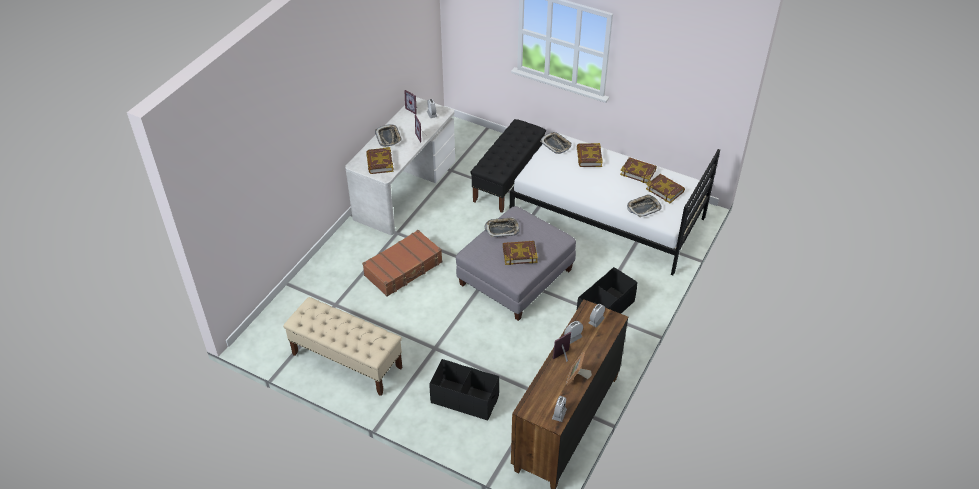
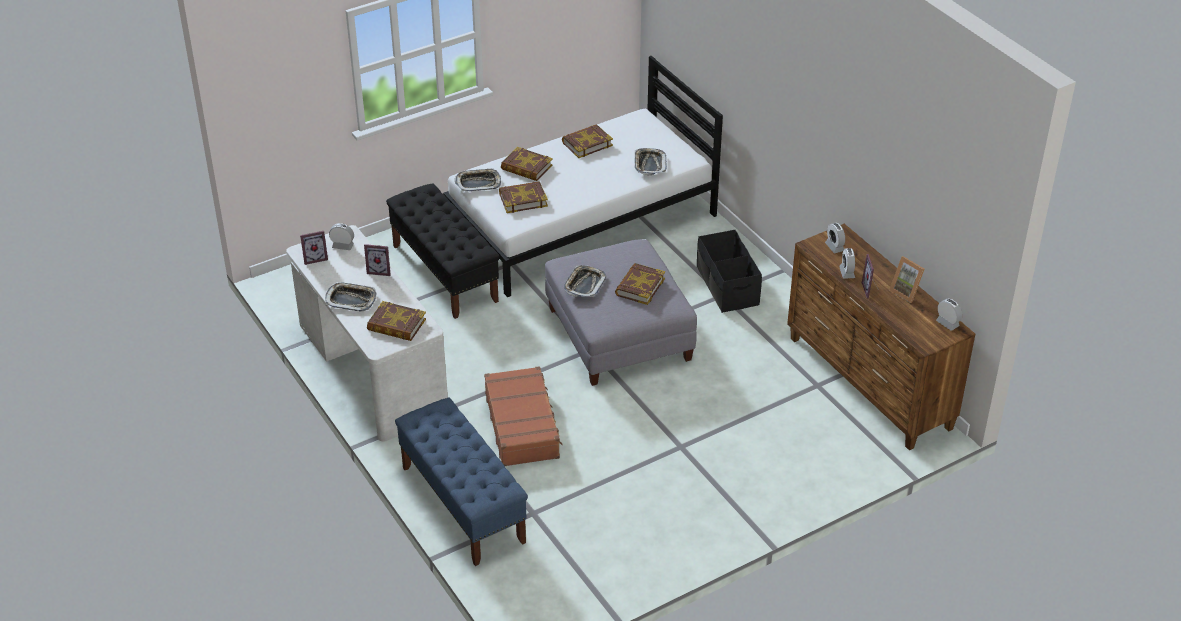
camera: 60 degrees left, 5 degrees down
(324, 272) = (462, 504): none -> blue bench
(346, 361) = (642, 535): beige bench -> none
(465, 399) = (779, 450): black storage box -> none
(665, 190) = (634, 138): book -> book (523, 200)

